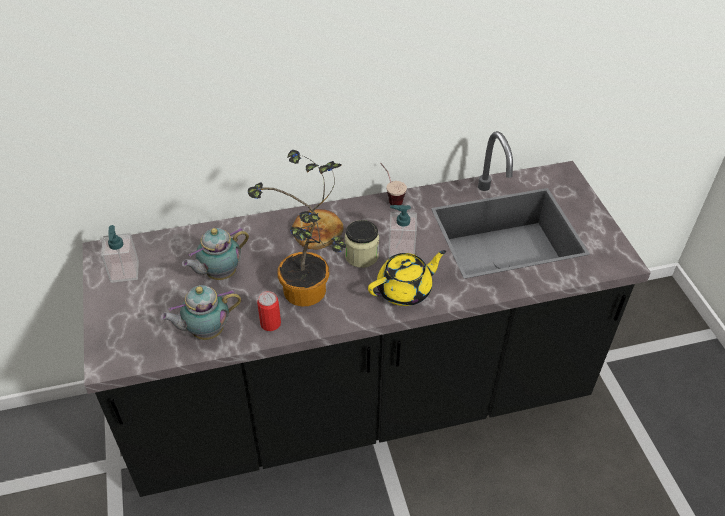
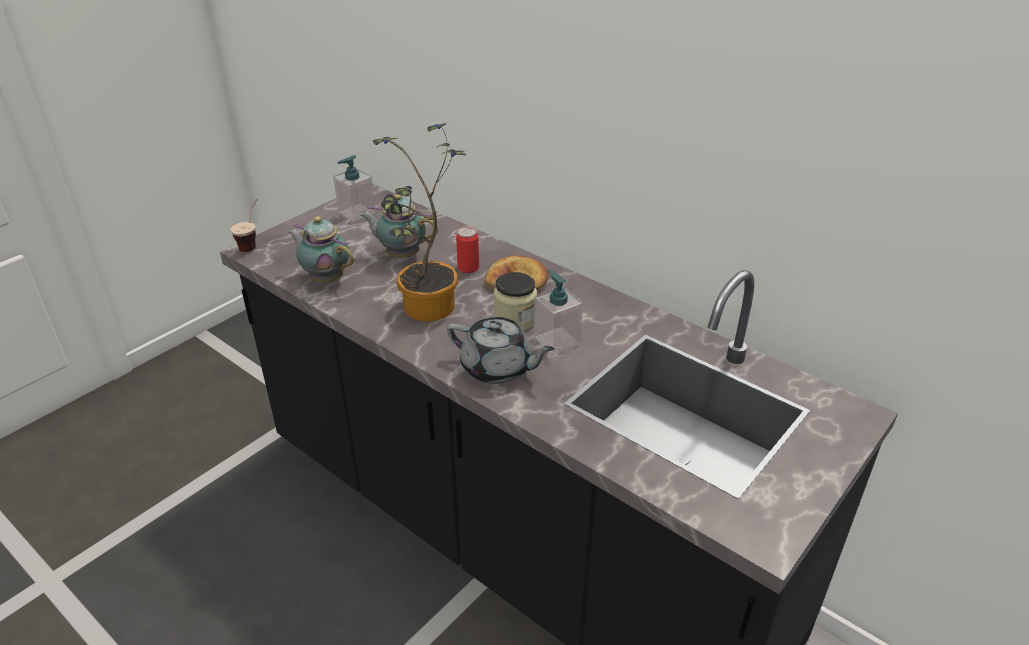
camera: 55 degrees right, 10 degrees down
(270, 323) = (367, 307): can -> can (468, 267)
(390, 198) = (624, 302): cup -> cup (253, 243)
(405, 290) = (498, 368): yellow teapot -> grey teapot

